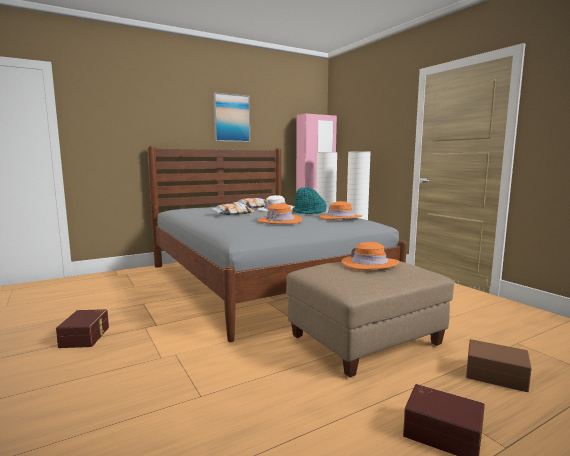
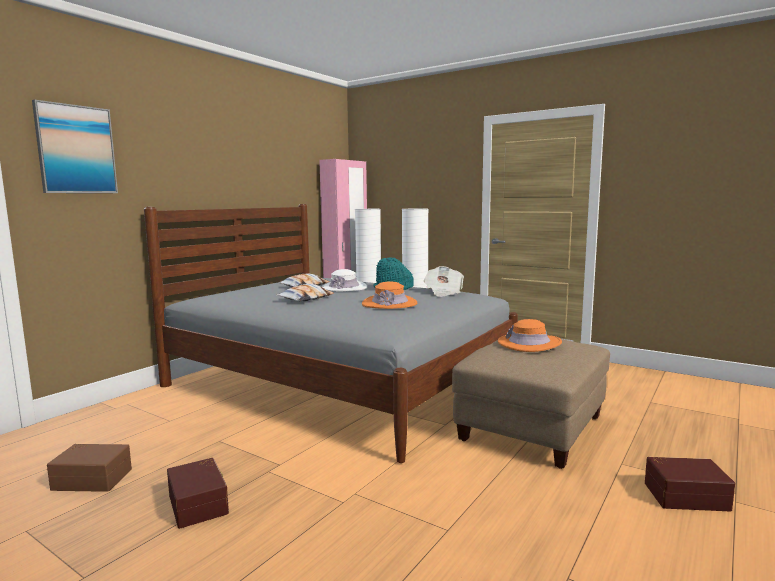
camera: 25 degrees left, 0 degrees up
(231, 118) = (246, 164): picture -> picture (76, 149)
(340, 218) = (443, 292): orange hat -> newspaper
(495, 374) = (665, 434): brown storage box -> brown storage box (93, 478)

